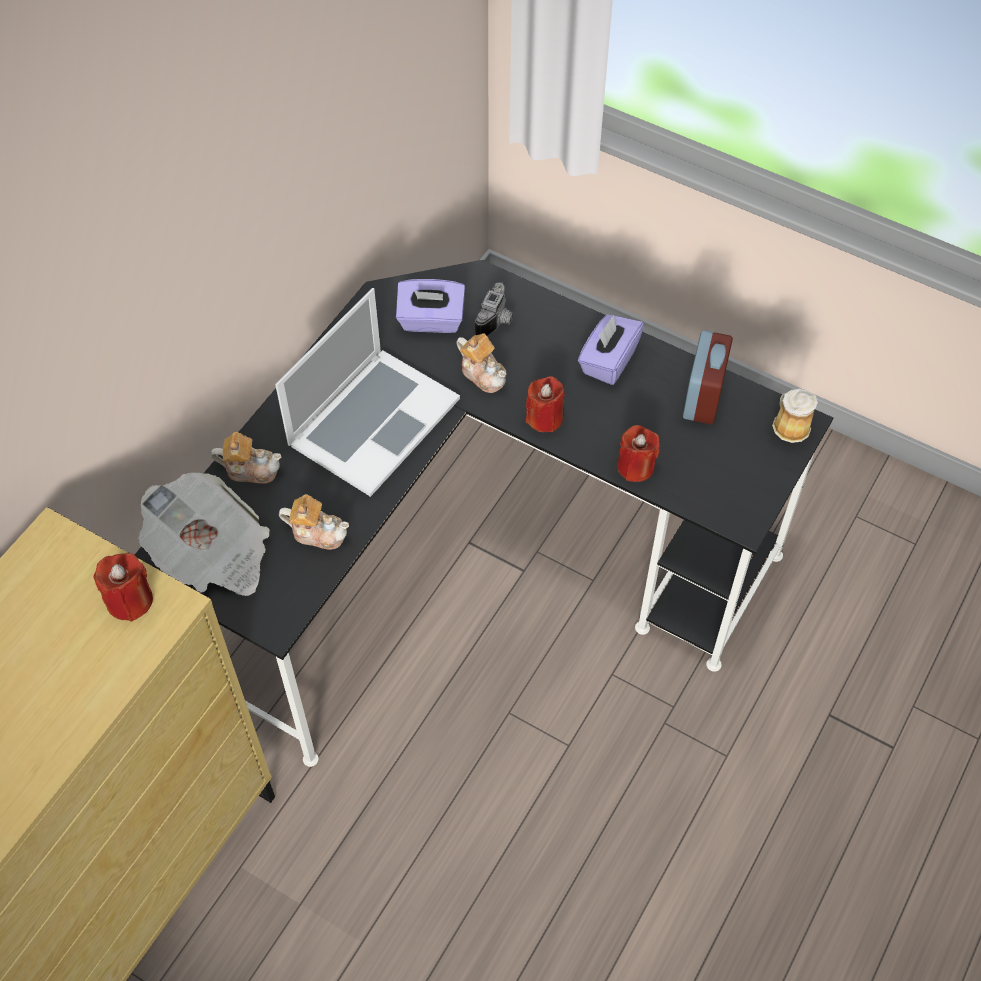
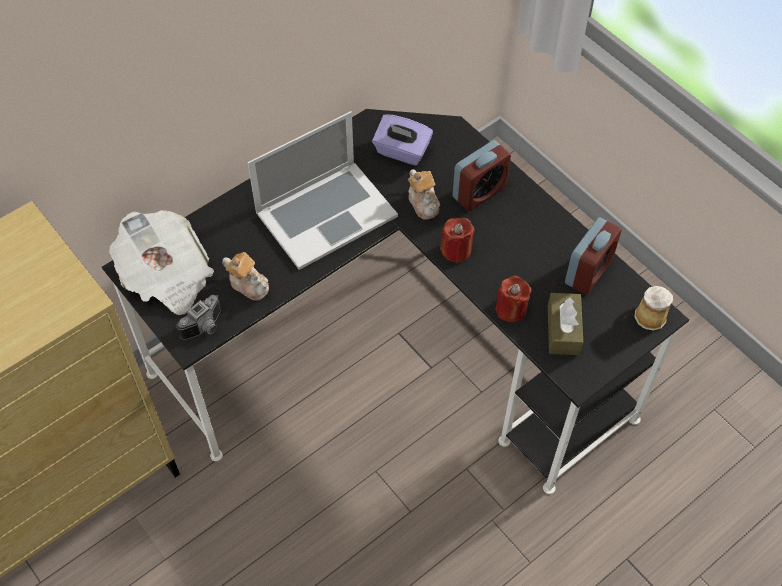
camera: 20 degrees right, 0 degrees up
(130, 600) = (57, 286): red candle -> none
(250, 469) = (221, 223): teapot -> none
(498, 321) = (452, 166): camera -> camera (205, 327)
(542, 342) = (479, 192): none -> alarm clock
(608, 361) = (525, 221): purple tissue box -> none
(703, 472) = (563, 330): none -> brown tissue box

